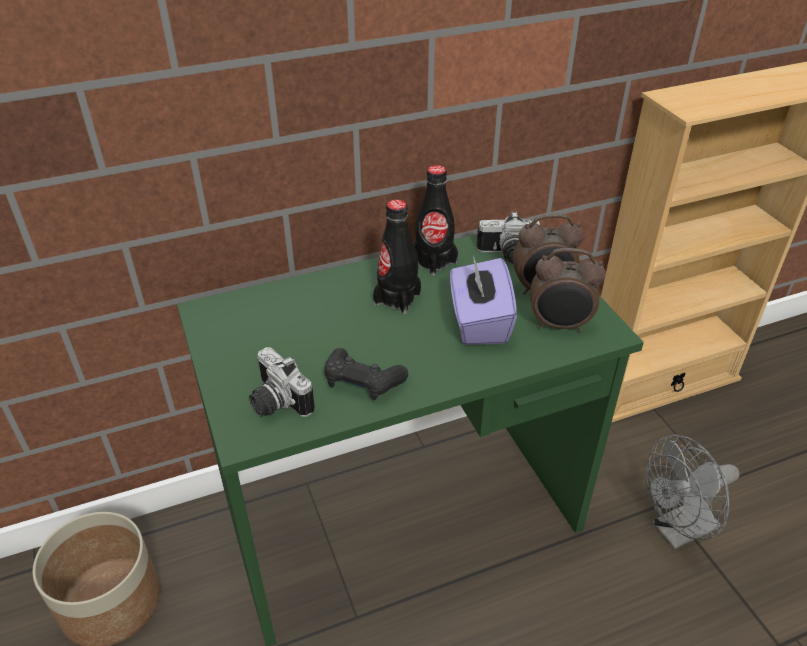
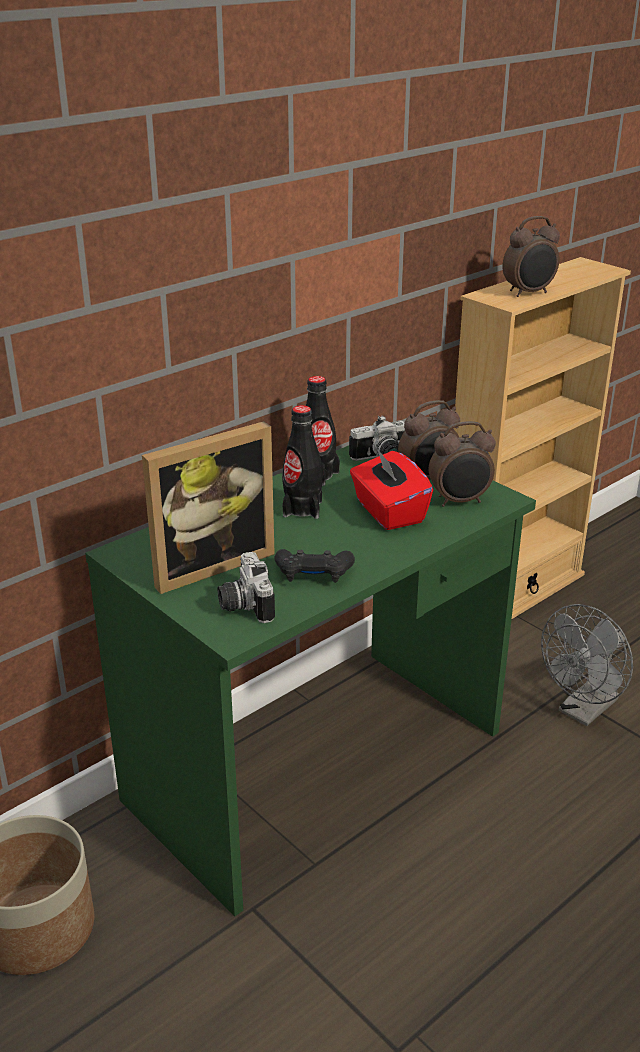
camera: 20 degrees left, 10 degrees down
(273, 343) = (208, 563): none -> picture frame
(275, 402) = (243, 605): camera -> camera turned 45 degrees clockwise
(479, 322) = (388, 512): purple tissue box -> red tissue box
(719, 100) = (529, 293): none -> alarm clock

